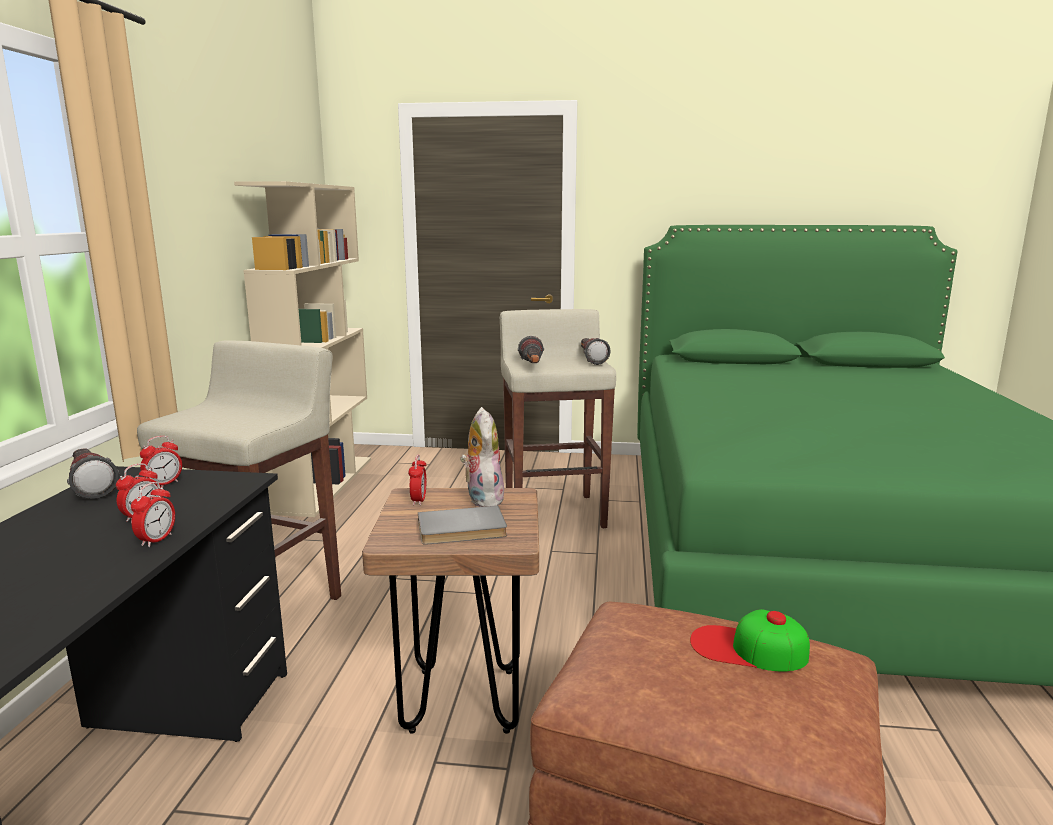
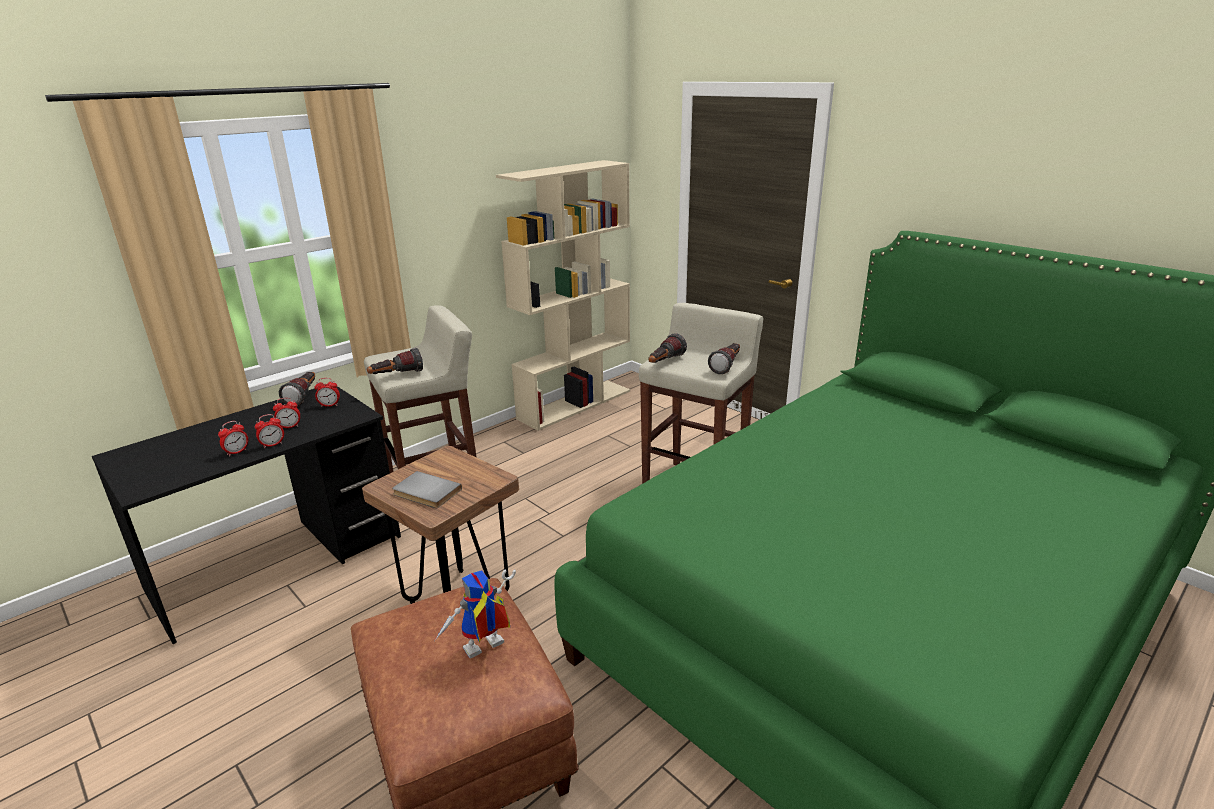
camera: 40 degrees right, 10 degrees up
(242, 427) = (396, 376): none -> flashlight
(418, 500) = (443, 460): alarm clock -> alarm clock (237, 452)
(482, 498) = (475, 473): plush toy -> none
(747, 648) = (483, 651): cap -> toy robot

